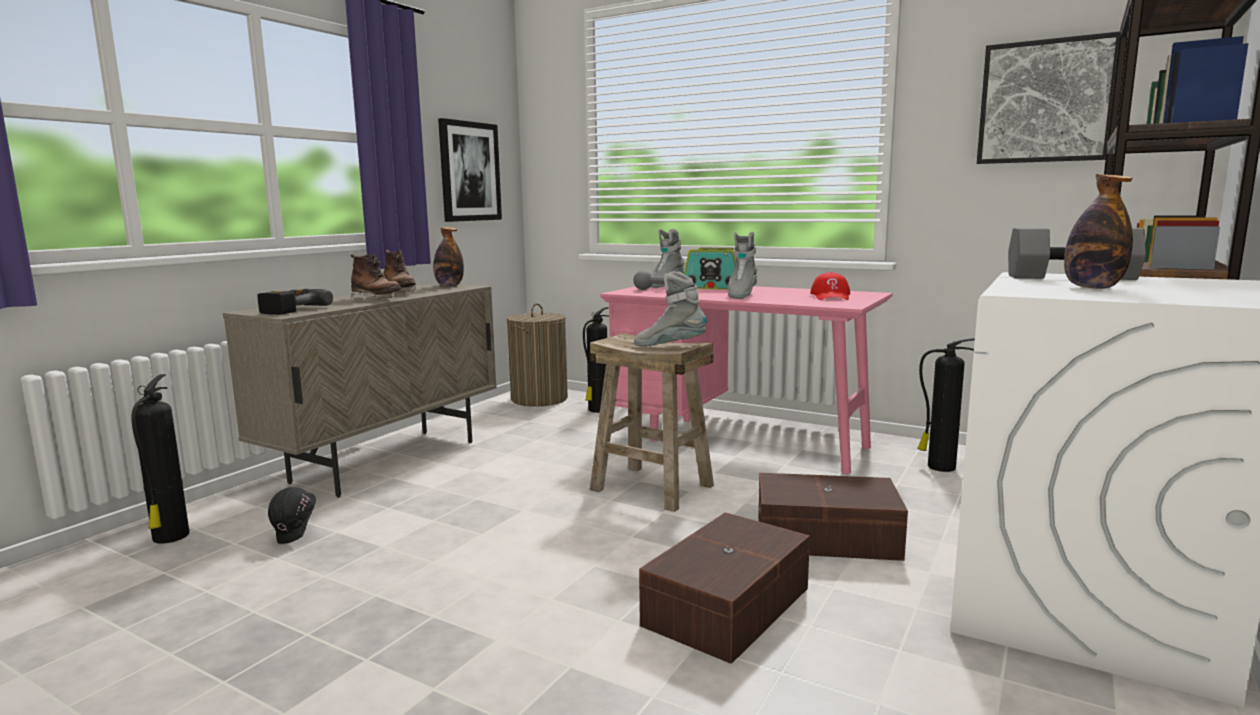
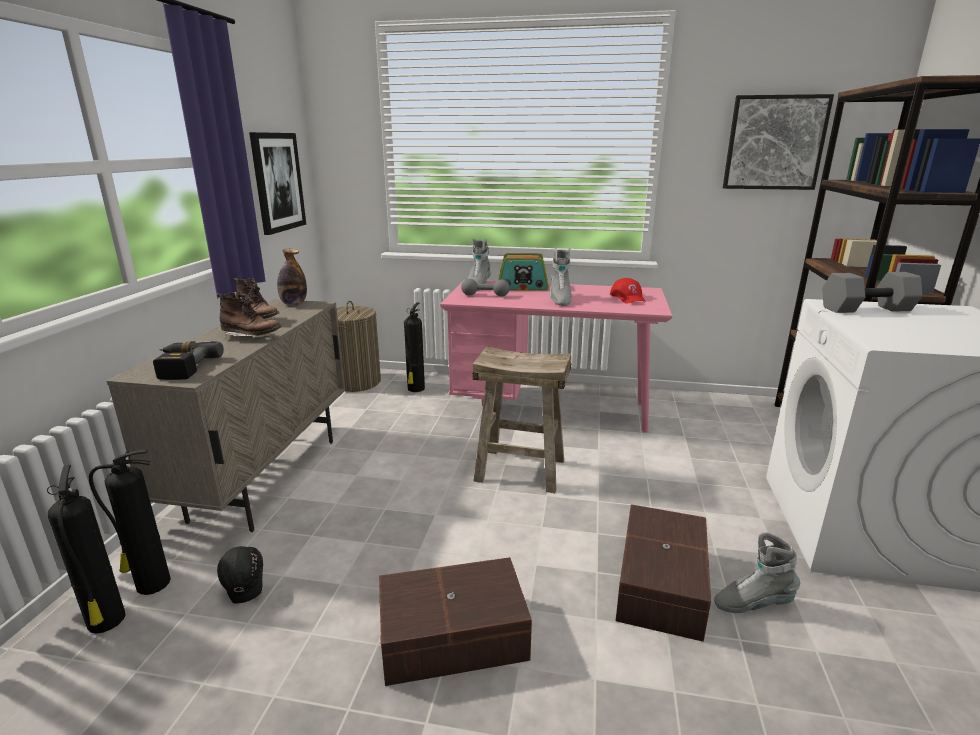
camera: 20 degrees left, 10 degrees up
(670, 346) = (540, 361): grey boot -> grey boot (752, 603)
(828, 538) = (678, 499): brown storage box -> brown storage box (454, 638)
(939, 467) = (699, 415): fire extinguisher -> fire extinguisher (151, 584)
(1092, 287) = (911, 329): bottle -> none

